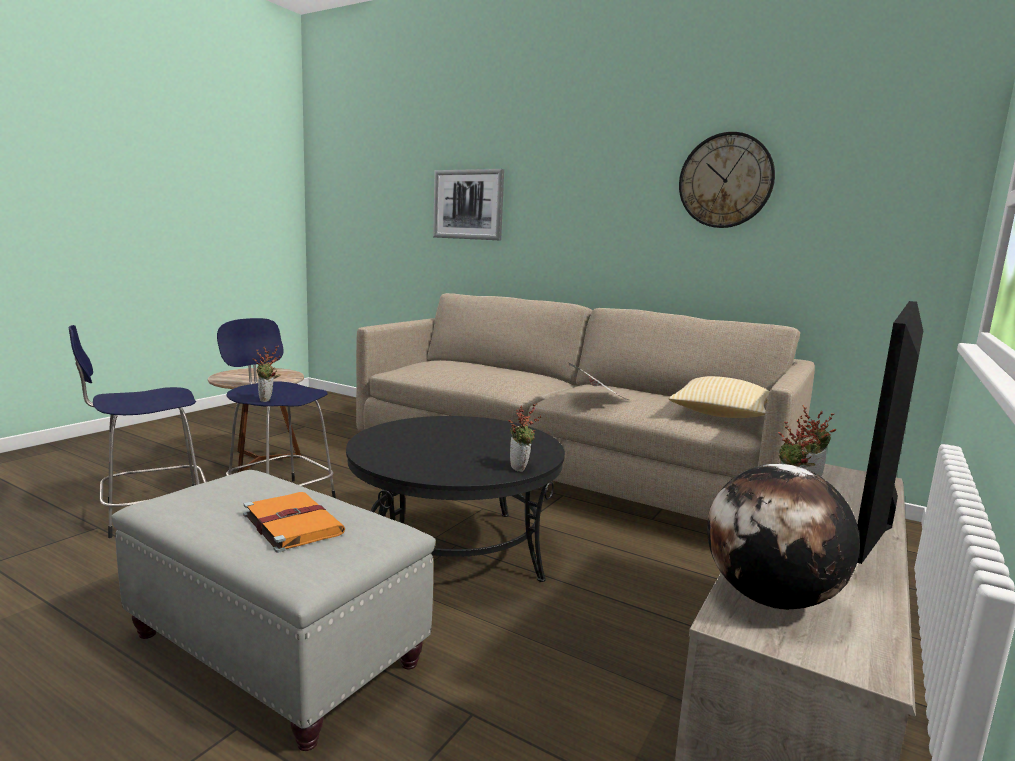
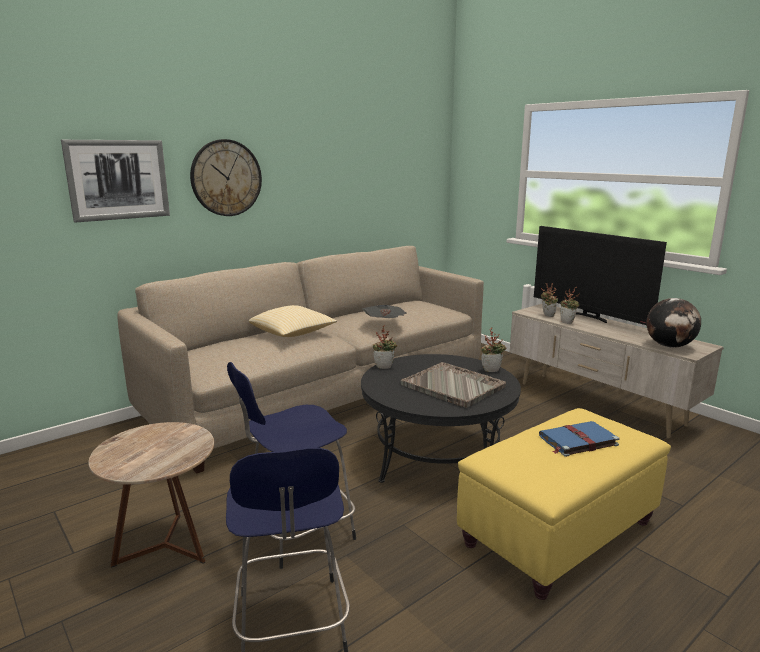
camera: 70 degrees left, 5 degrees up
(268, 400) = (331, 429): potted plant -> potted plant (384, 366)
(274, 648) = (557, 534): grey ottoman -> yellow ottoman
(291, 523) = (577, 441): orange book -> blue book
(441, 451) = (453, 386): none -> grey tray
(720, 415) = (430, 307): pillow -> pillow (292, 334)
(725, 181) = (346, 153): wall clock -> wall clock (226, 178)

